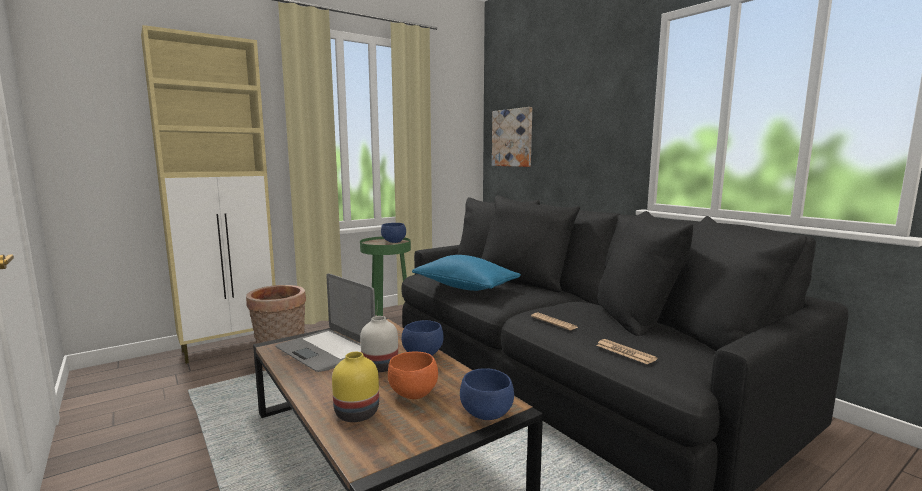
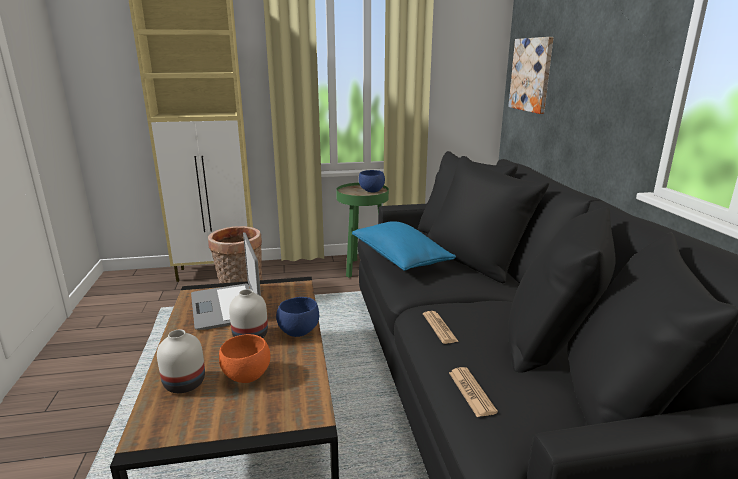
camera: 25 degrees right, 10 degrees up
(357, 413) = (185, 383): yellow vase -> white vase
(488, 415) = (284, 421): blue bowl -> none

